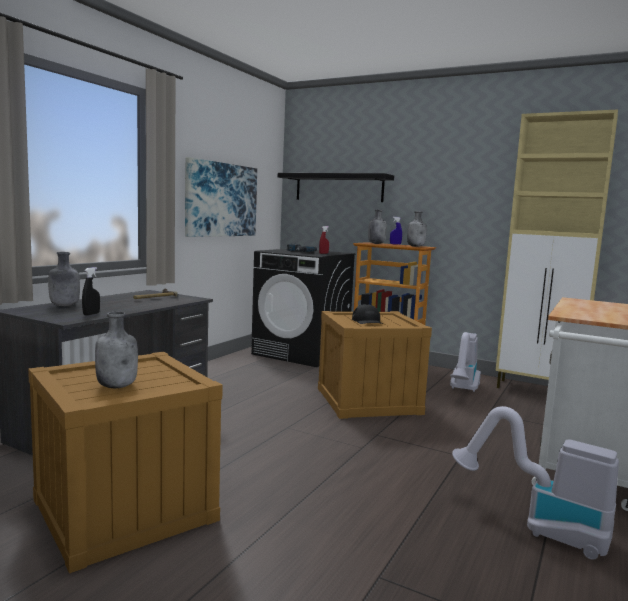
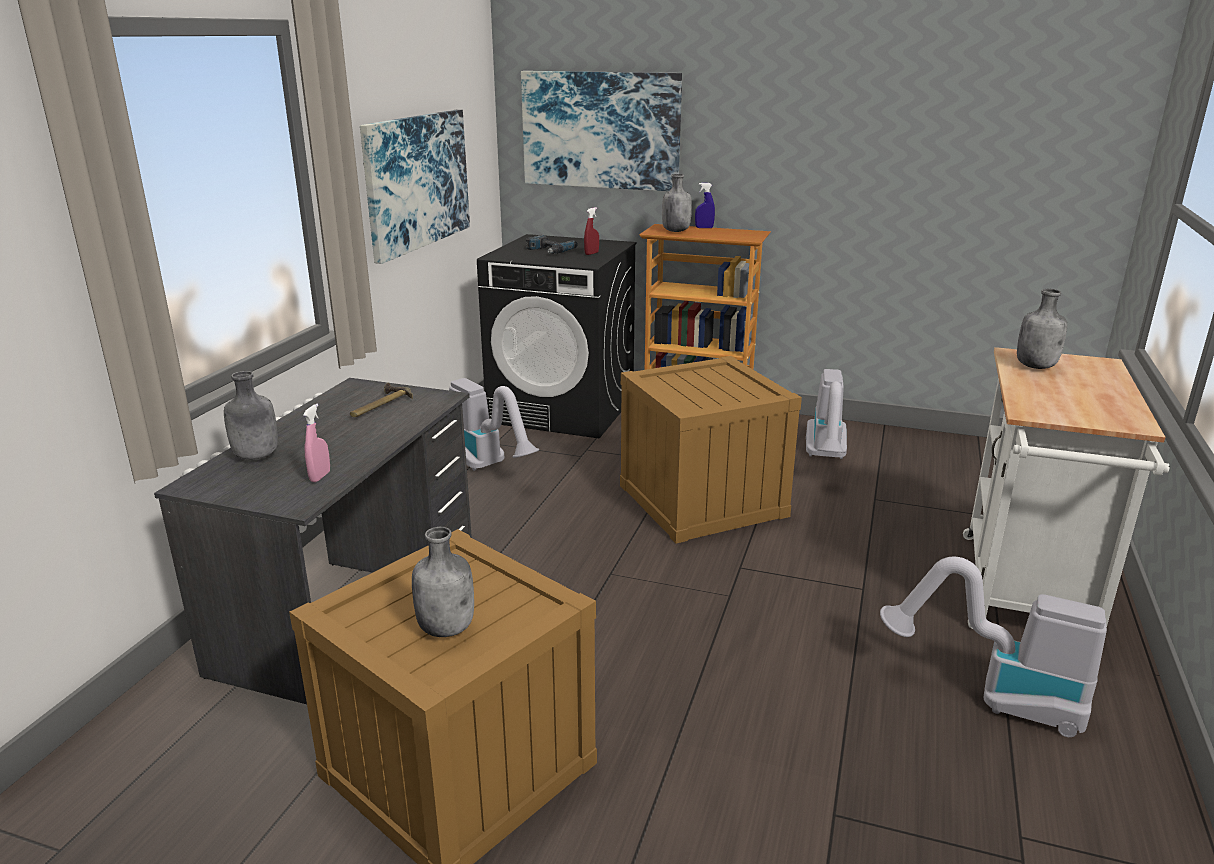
camera: 10 degrees left, 15 degrees up
(91, 314) = (320, 476): black spray bottle -> pink spray bottle
(240, 372) = (488, 466): none -> vacuum cleaner
(339, 188) = (601, 130): black shelf -> picture
(367, 321) = (700, 389): black cap -> none
(416, 246) = (742, 236): grey bottle -> grey bottle (1036, 366)
(538, 391) = (927, 443): beige cabinet -> none

